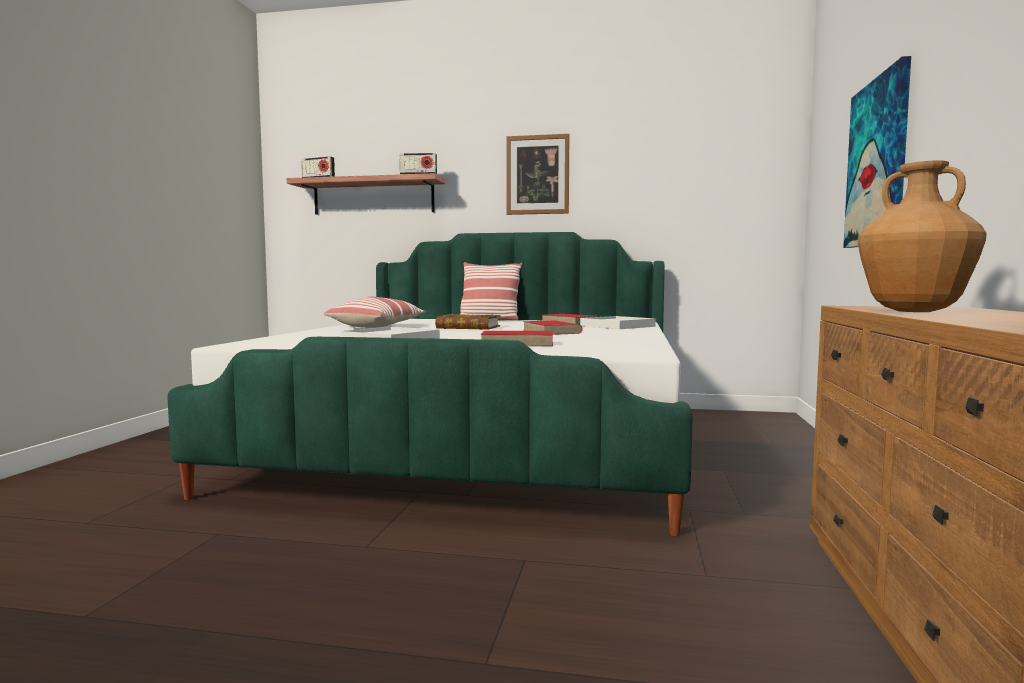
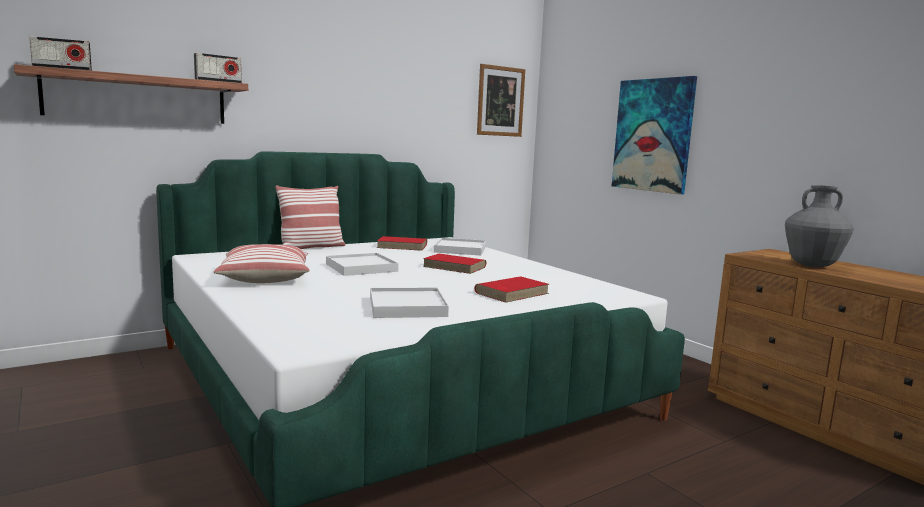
camera: 45 degrees left, 5 degrees up
(468, 327) = (361, 268): book -> white tray
(537, 175) = (339, 93): picture -> picture (500, 101)
(913, 311) = (811, 265): brown vase -> grey vase

